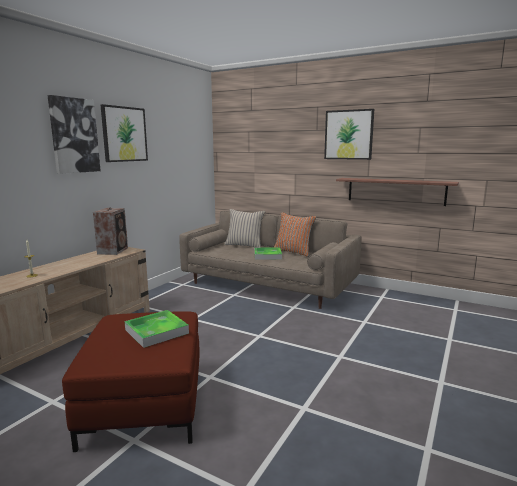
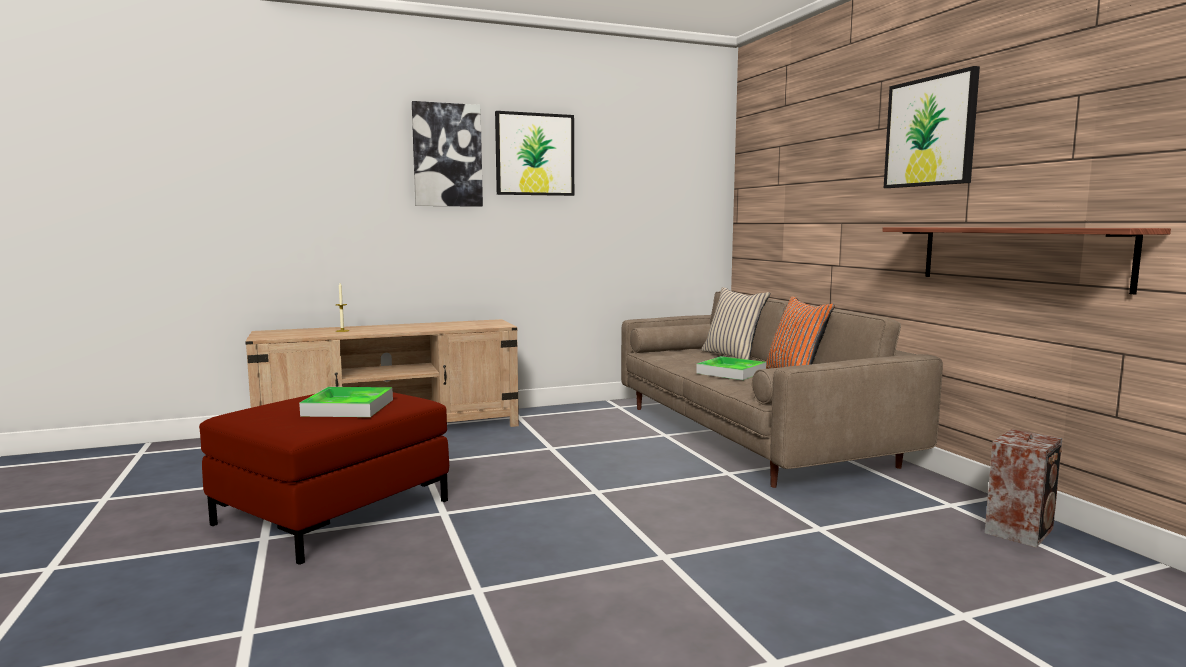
camera: 40 degrees right, 5 degrees down
(113, 250) = (480, 323): speaker -> speaker (1020, 530)

